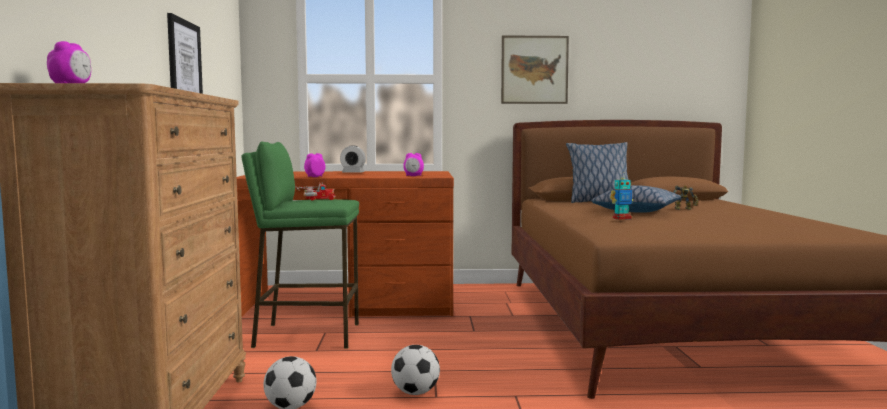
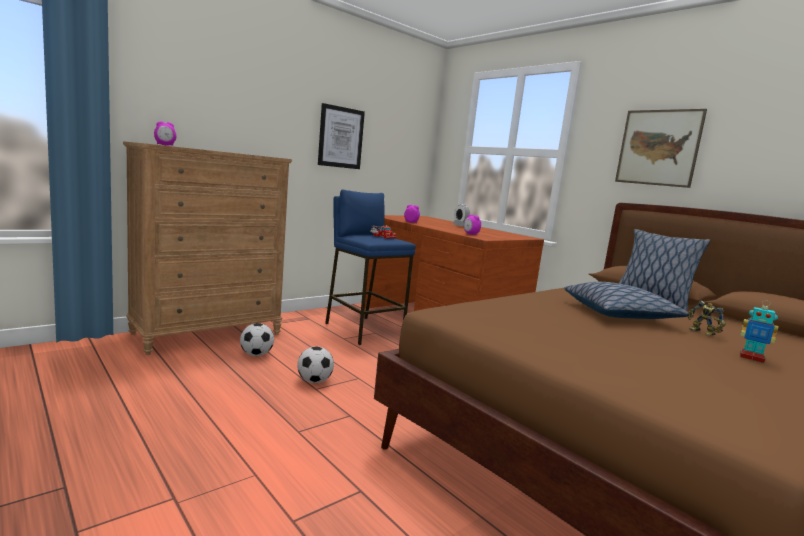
camera: 50 degrees right, 5 degrees up
(307, 335) = (363, 330): green stool -> blue stool
(621, 218) = (538, 309): toy robot -> toy robot (751, 358)

